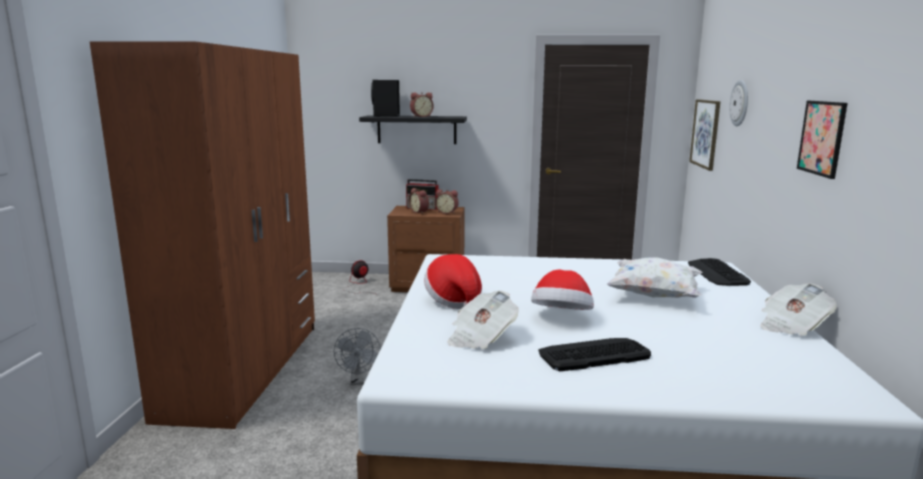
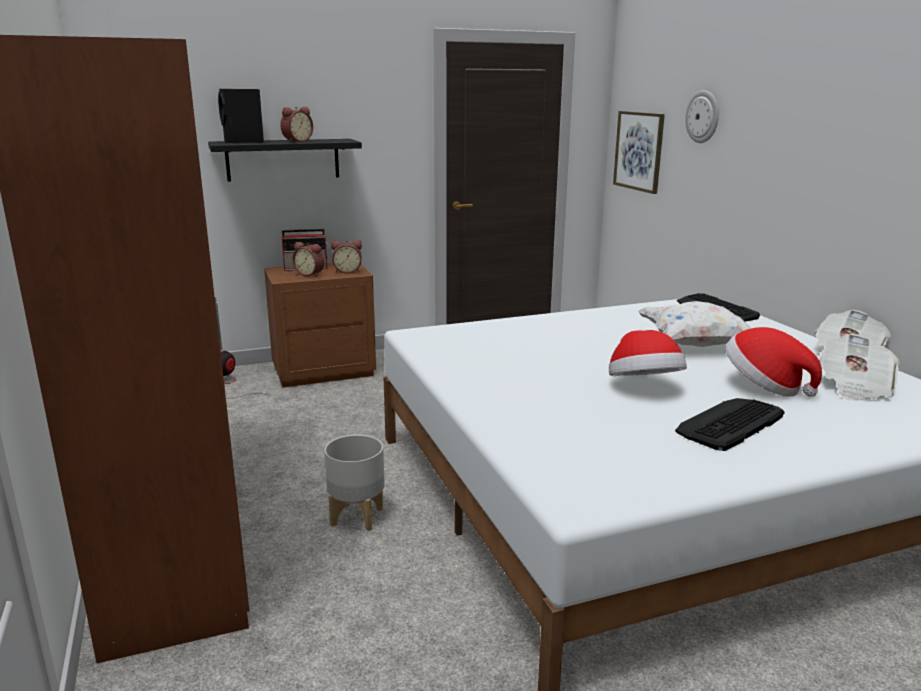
camera: 25 degrees left, 5 degrees up
(359, 381) = (357, 516): grey fan -> grey planter
(454, 300) = (503, 388): hat -> hat (764, 386)
(480, 338) = (596, 429): newspaper -> newspaper (854, 387)
(822, 138) = (854, 156): picture -> none

